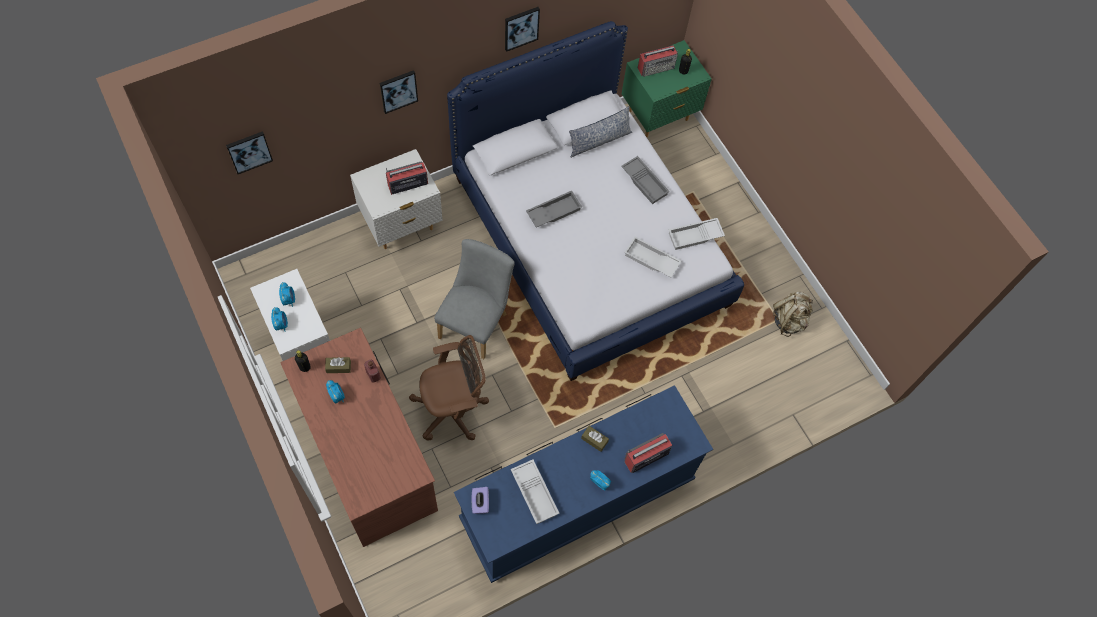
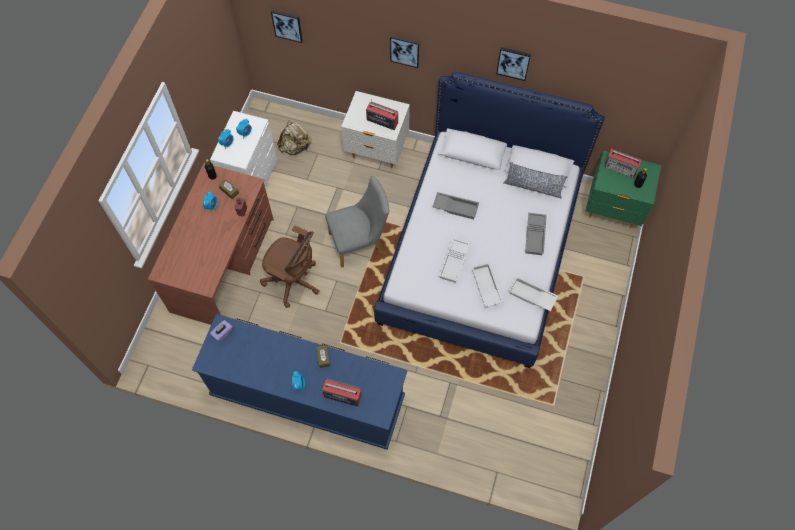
camera: 50 degrees right, 0 degrees up
(535, 493) = (257, 356): white tray -> white tray (454, 262)
(789, 320) = (560, 412): beige backpack -> beige backpack (295, 147)

